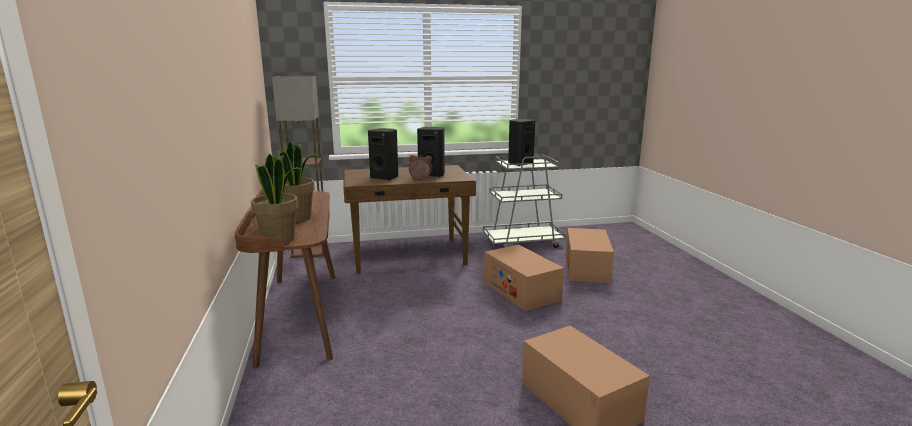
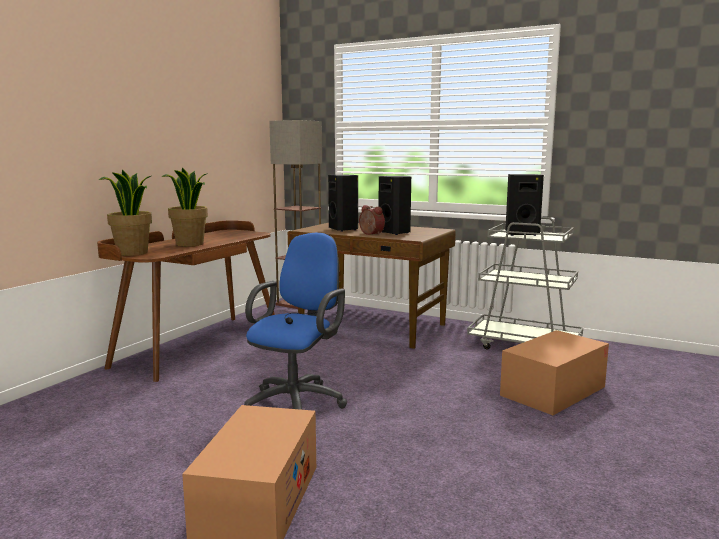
camera: 40 degrees right, 5 degrees down
(472, 330) = (297, 402): none -> blue office chair
(521, 291) = (418, 387): cardboard box -> none

